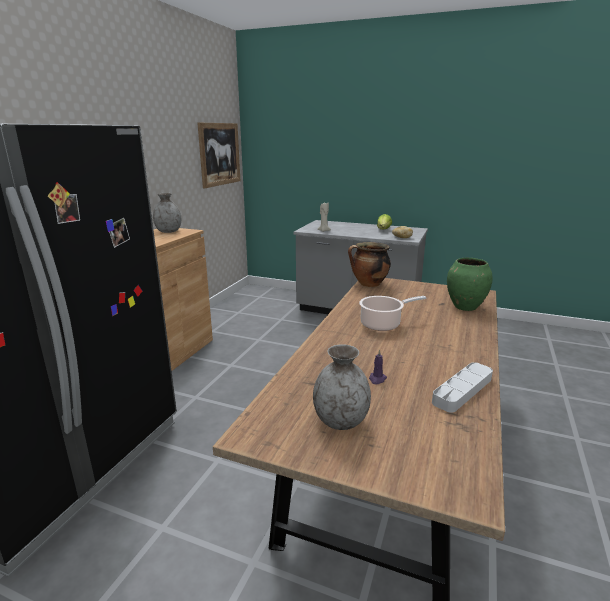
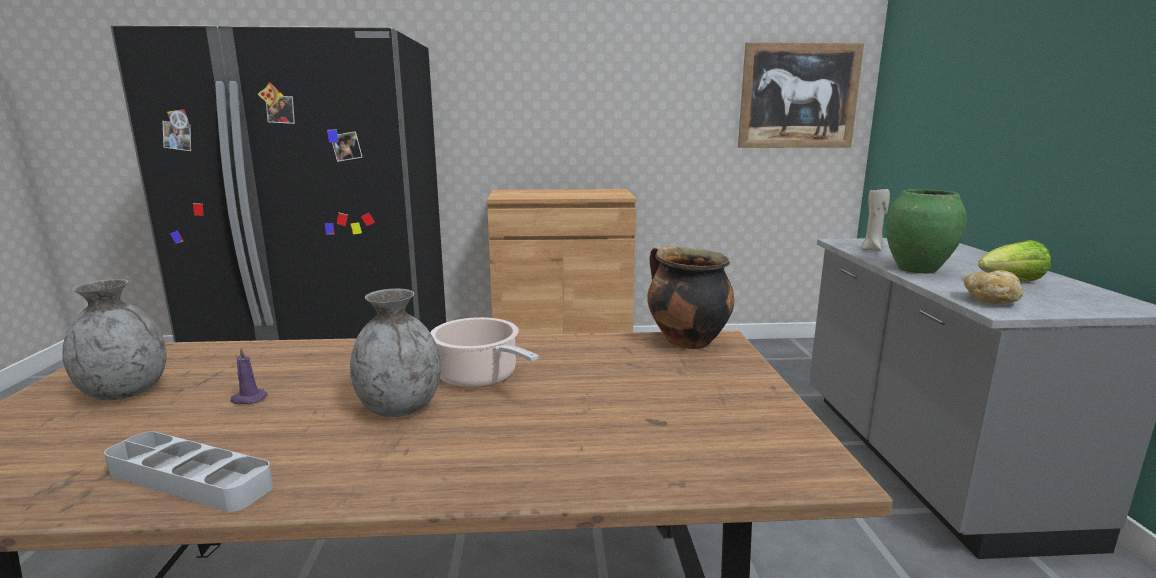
camera: 65 degrees right, 5 degrees down
(169, 231) = (602, 192): grey vase -> grey vase (401, 407)
(465, 307) = (666, 453): green vase -> green vase (916, 269)

